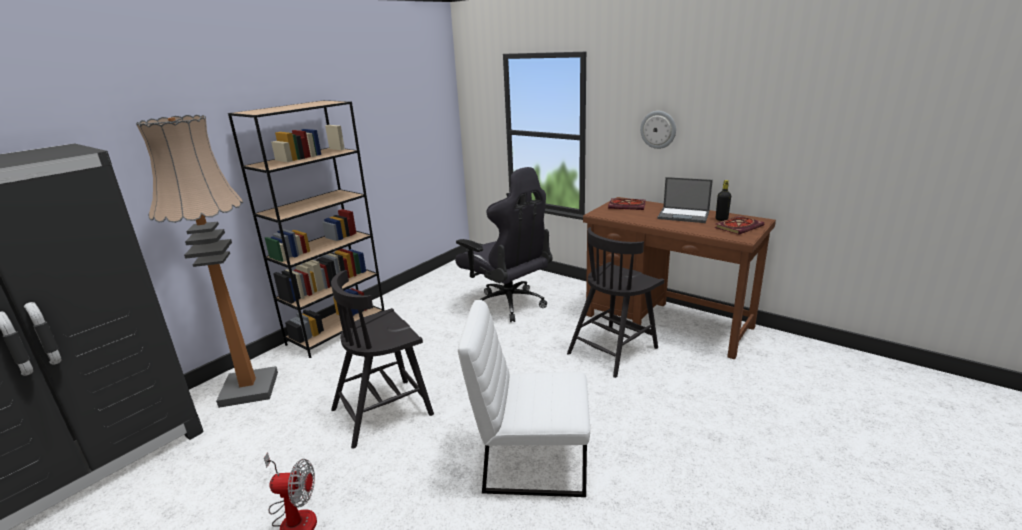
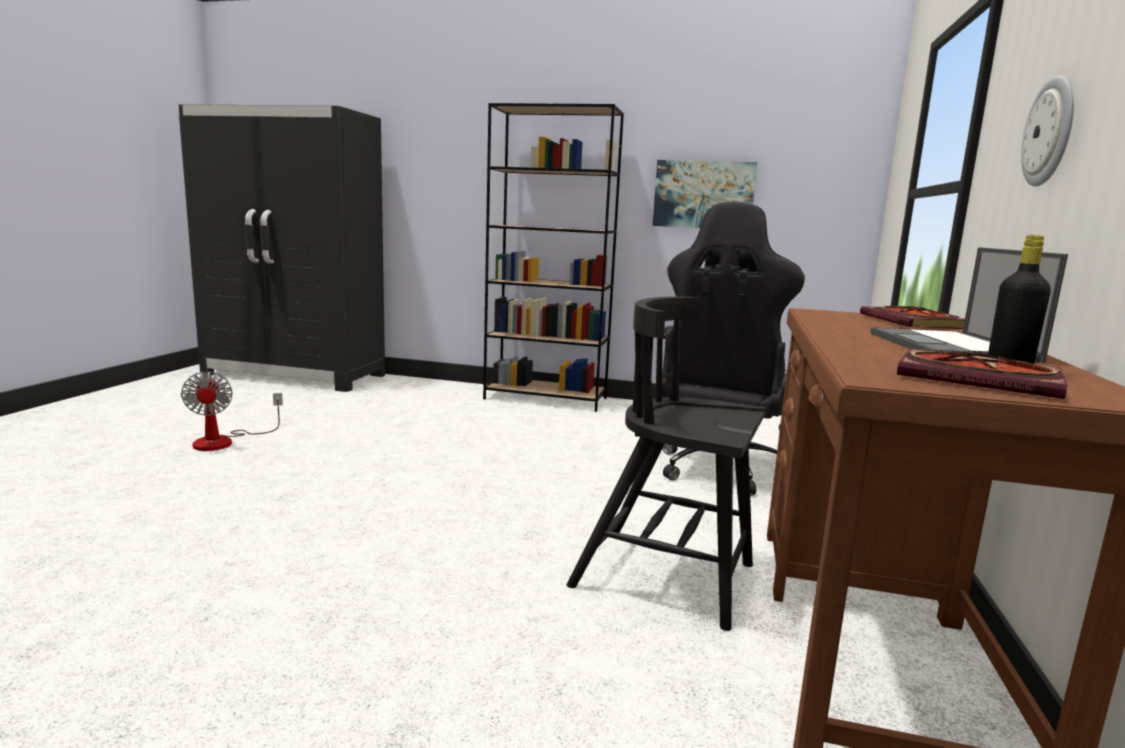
camera: 65 degrees right, 10 degrees down
(249, 389) = (416, 391): floor lamp -> none
(382, 148) = (703, 195): none -> picture
(384, 410) = (399, 444): black chair -> none
(531, 462) = (306, 538): white chair -> none

